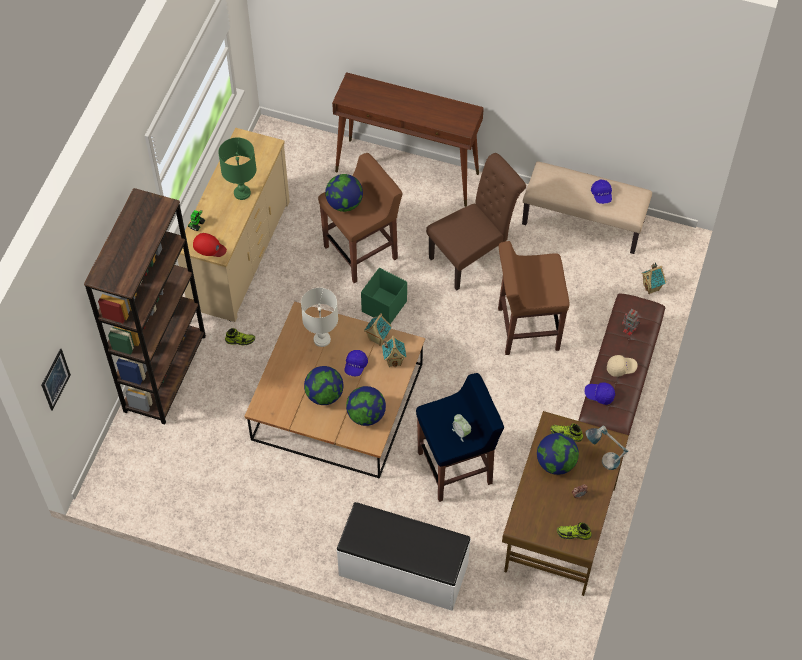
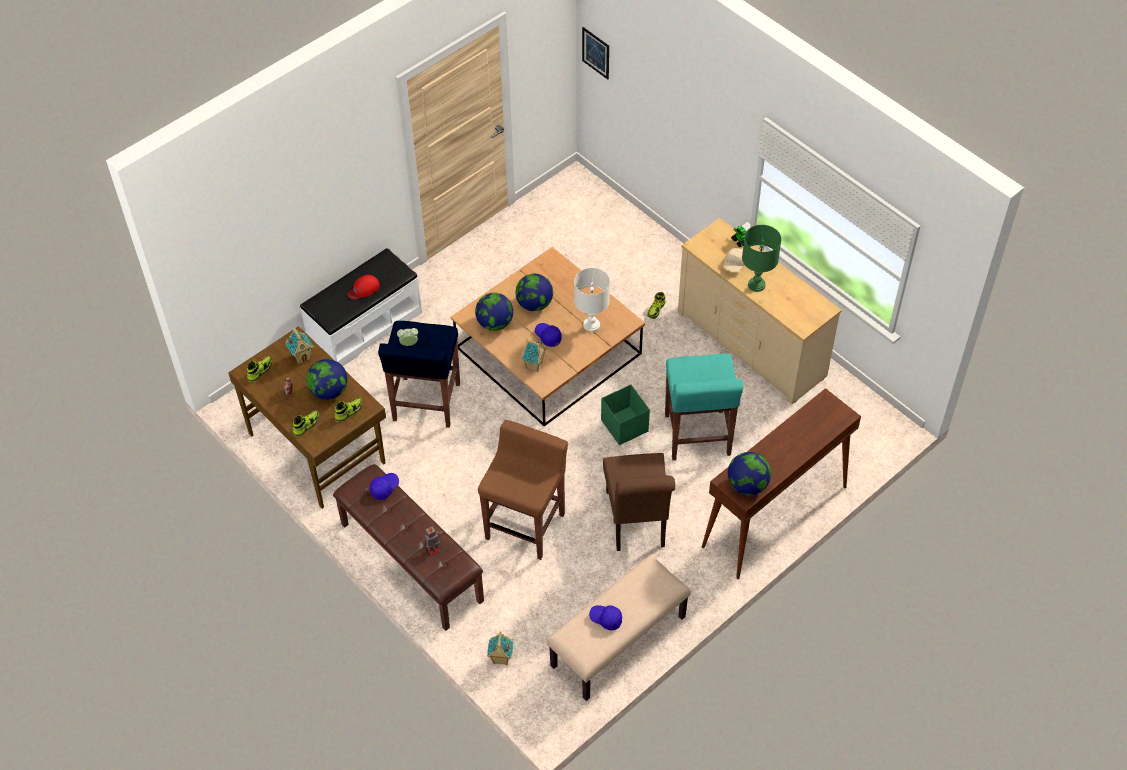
camera: 120 degrees right, 5 degrees down
(165, 373) = (655, 249): brown bookcase -> none
(209, 247) = (708, 241): red cap -> red cap (364, 289)
(344, 203) = (707, 367): globe -> globe (747, 485)
(362, 252) = (697, 436): brown stool -> turquoise stool
(377, 339) = (565, 363): toy house -> toy house (302, 357)
(602, 459) = (306, 425): table lamp -> shoe
(621, 368) = (399, 520): beige cap -> beige cap (734, 264)

